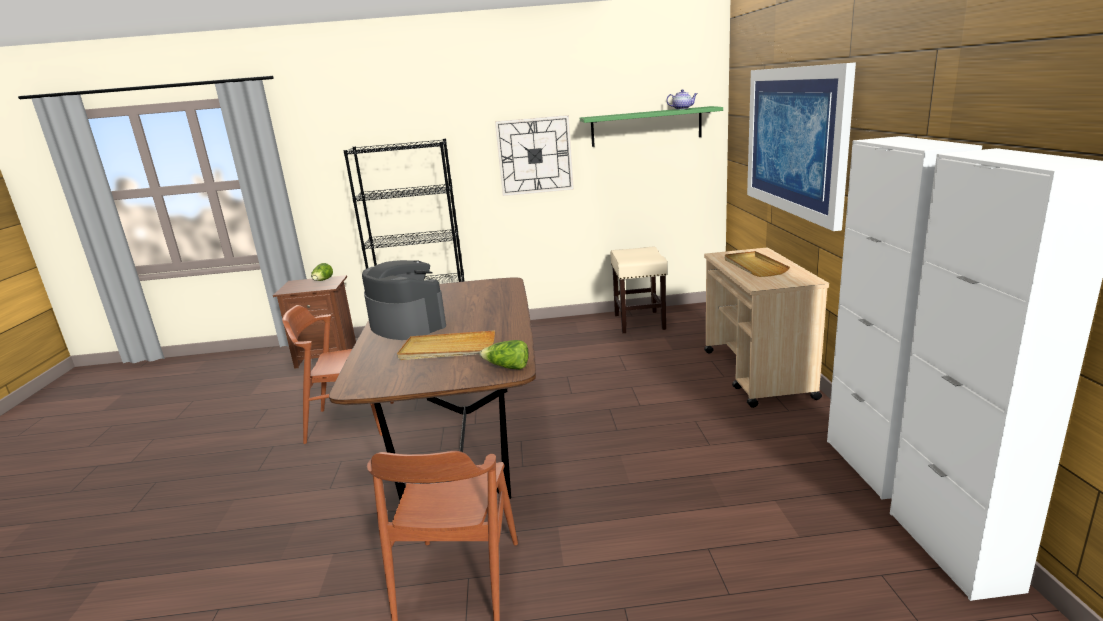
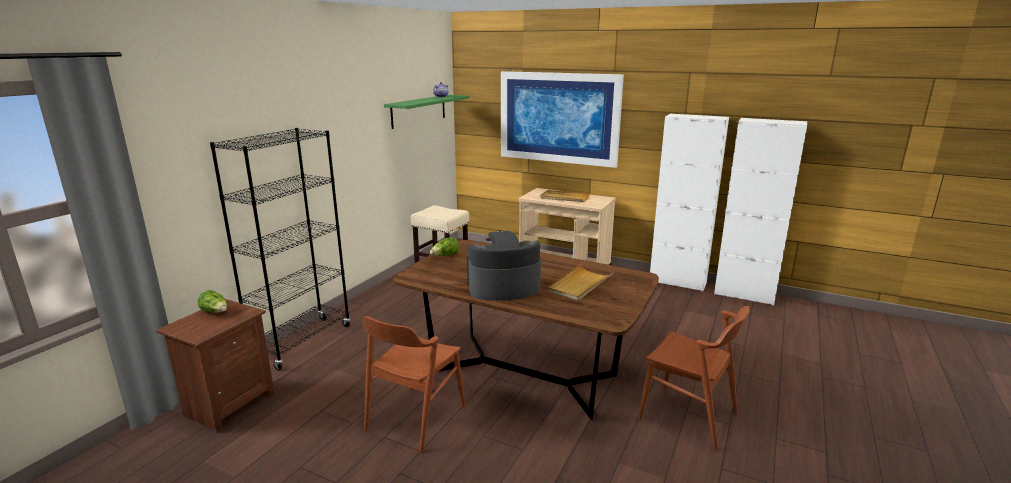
camera: 60 degrees left, 0 degrees up
(507, 367) = (635, 276): lettuce -> lettuce (445, 256)
(535, 155) = (358, 139): wall clock -> none

